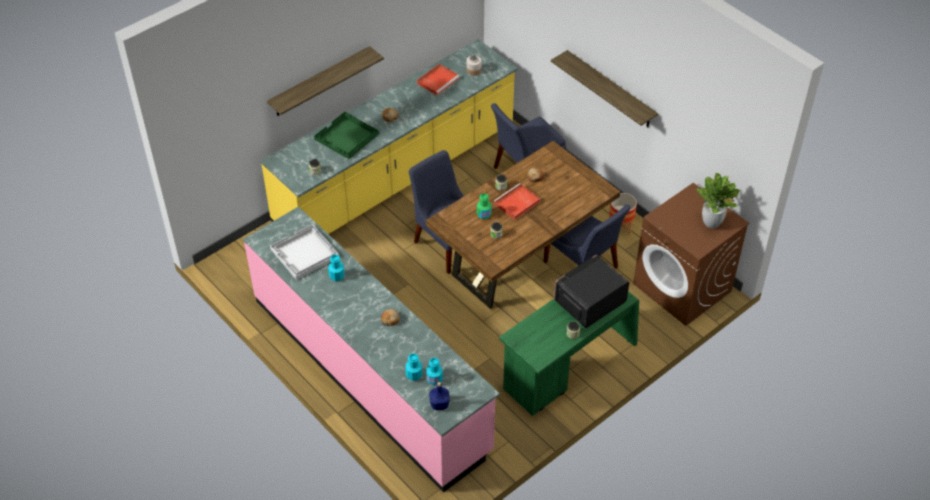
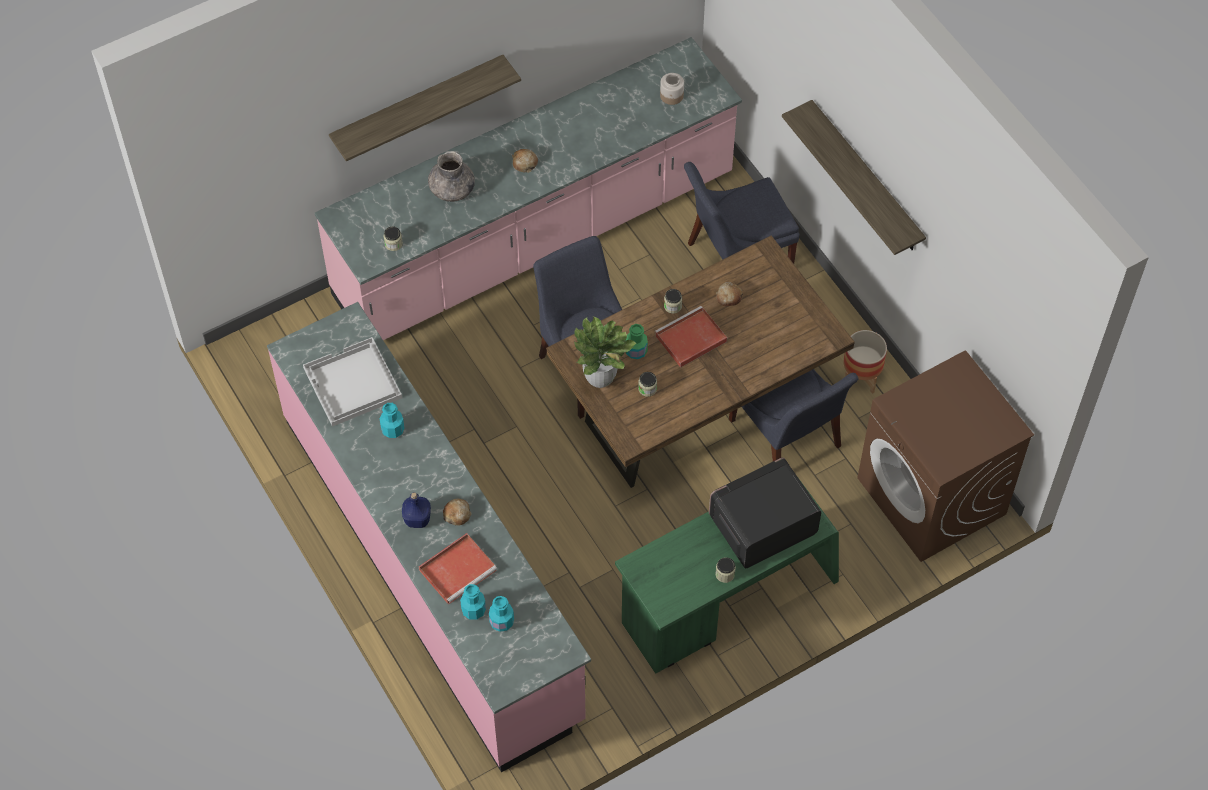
camera: 10 degrees right, 10 degrees up
(346, 137) = (452, 190): green tray -> grey vase
(397, 176) = (535, 237): yellow counter -> pink counter
(438, 80) = (612, 106): red tray -> red tray (458, 569)
(439, 405) = (500, 664): blue bottle -> blue bottle (417, 519)
(712, 223) = (976, 426): potted plant -> potted plant (600, 378)

